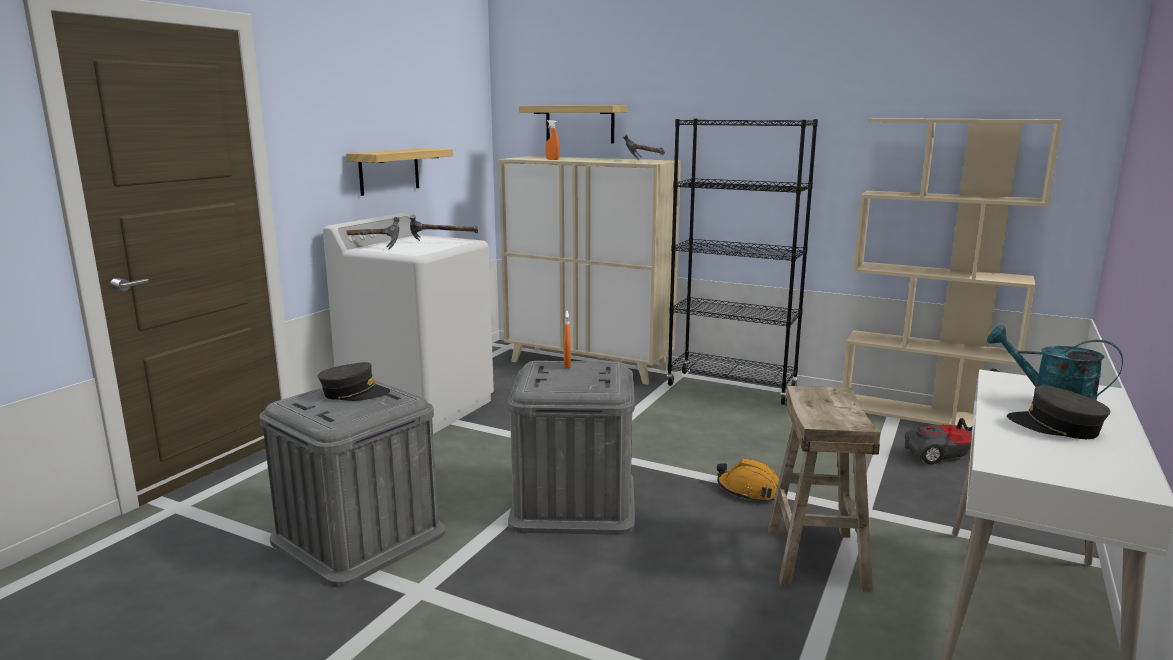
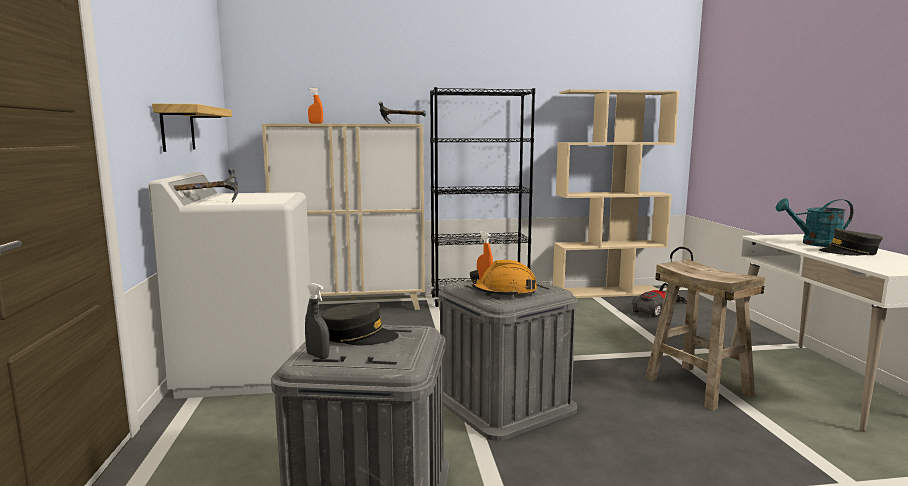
camera: 35 degrees left, 5 degrees down
(300, 401) = (318, 356): none -> grey spray bottle
(354, 393) = (359, 336): grey cap -> grey cap turned 45 degrees clockwise
(442, 242) = (267, 195): hammer -> none
(579, 124) = (321, 95): shelf -> none
(749, 491) = (597, 359): orange hard hat -> orange hard hat (504, 292)

